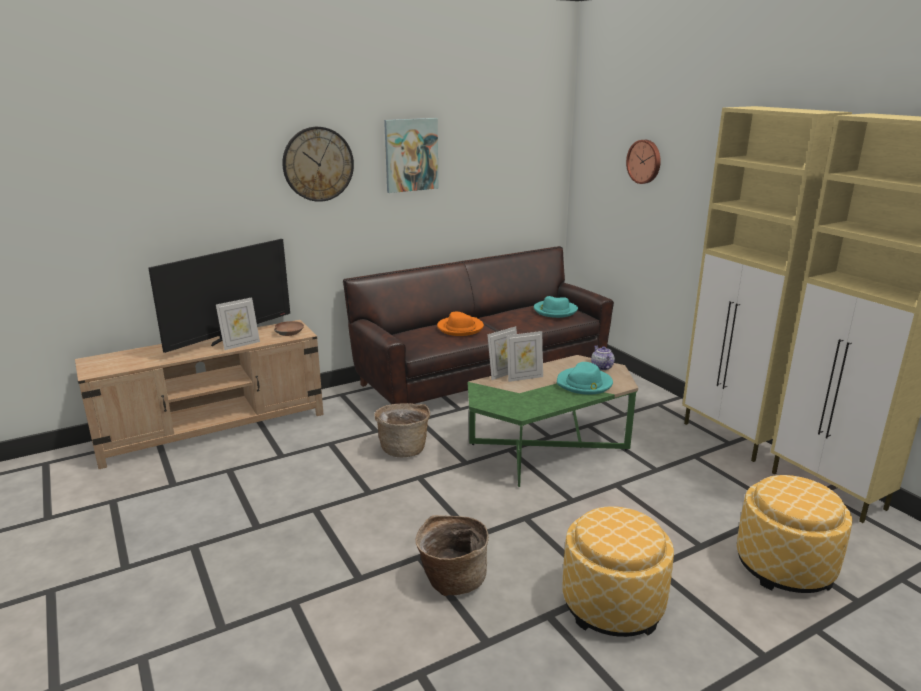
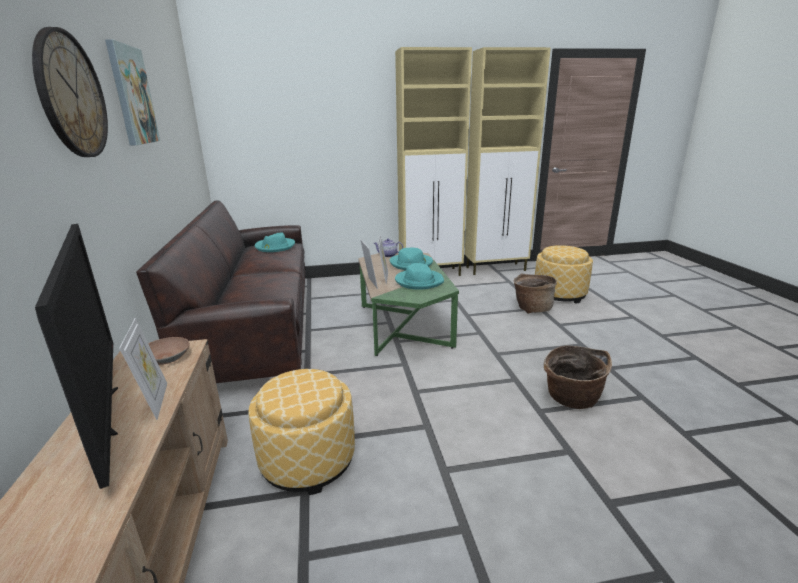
camera: 70 degrees left, 0 degrees up
(404, 448) = (356, 392): basket -> basket (531, 308)
(460, 328) = (260, 280): orange hat -> none
(530, 396) = (419, 281): none -> turquoise hat
(612, 604) = (596, 345): ottoman -> ottoman (307, 460)
(645, 161) = (297, 105): wall clock -> none

